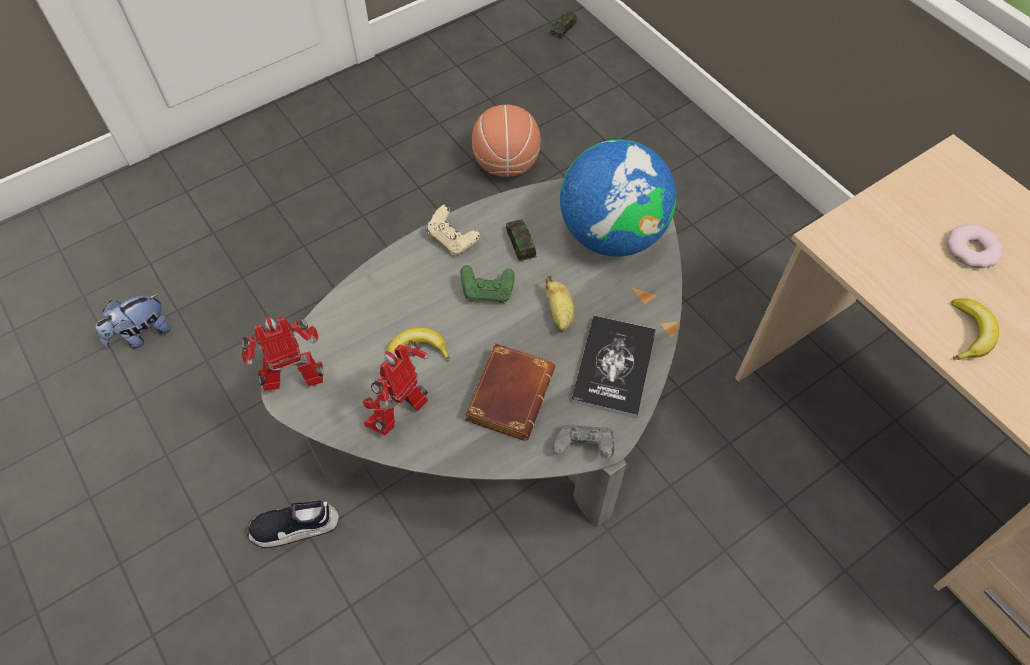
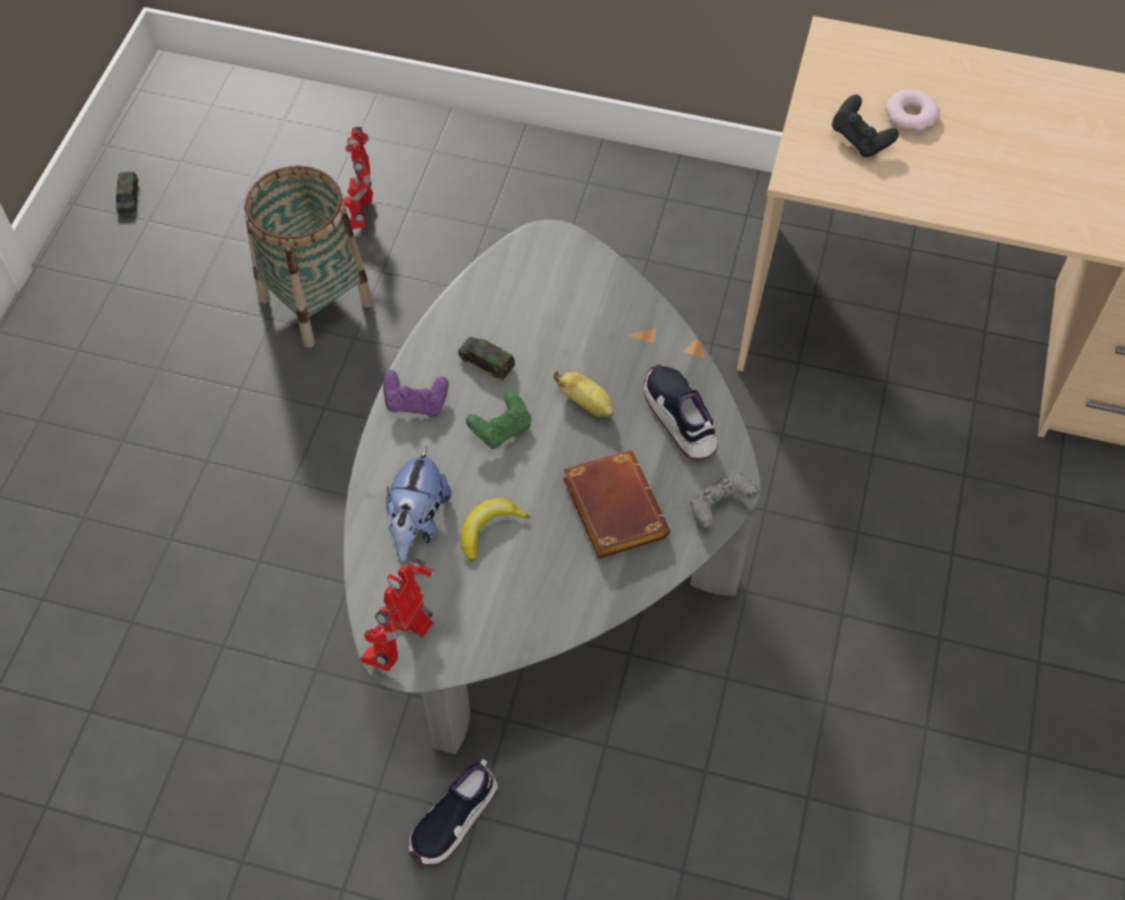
camera: 40 degrees left, 0 degrees up
(142, 335) = (75, 768): plush toy -> plush toy (417, 523)
(402, 414) = (534, 597): toy robot -> toy robot (361, 214)
(452, 240) = (416, 403): beige game controller -> purple game controller
(506, 164) = (316, 300): basketball -> basket
(563, 29) = (235, 105): toy car -> toy car (128, 198)
(611, 235) = (563, 297): globe -> none
(614, 367) = (680, 418): book -> shoe
(907, 243) = (860, 140): none -> black game controller
(969, 334) = (965, 188): banana -> none

